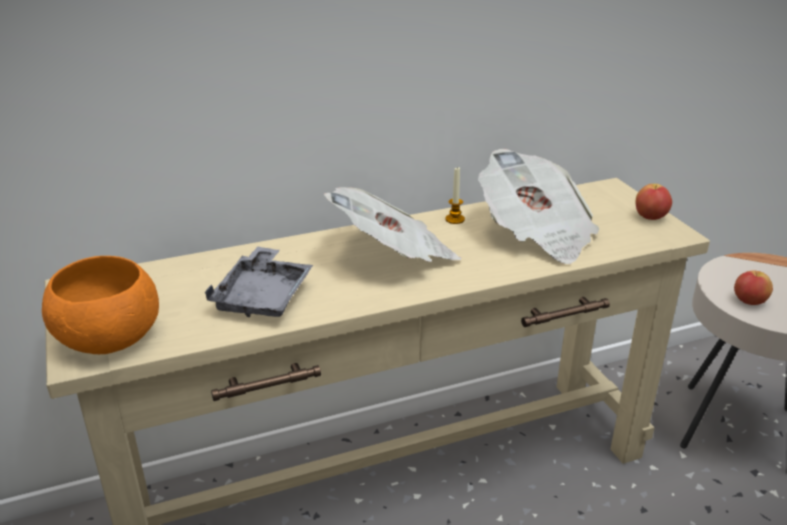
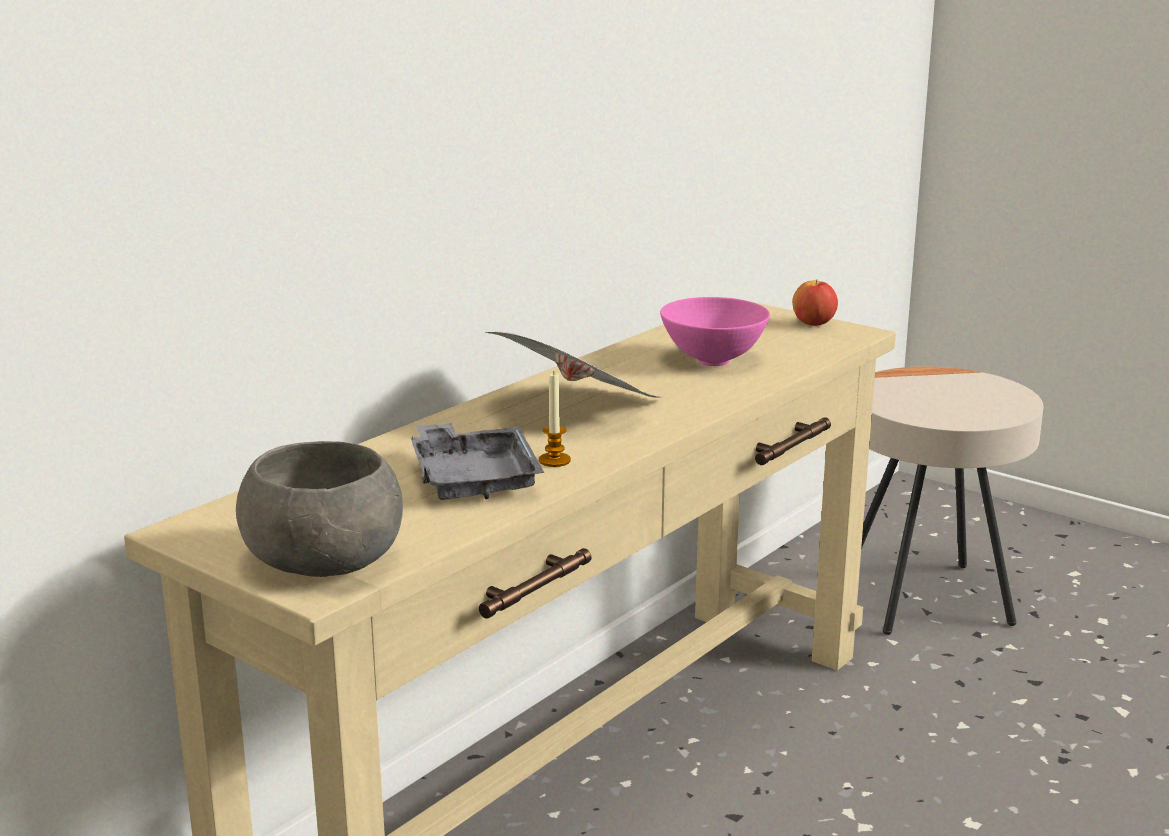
camera: 30 degrees left, 10 degrees down
(109, 337) = (326, 560): orange bowl -> grey bowl
(455, 219) = (602, 366): candle -> candle (554, 460)
(536, 234) = (714, 361): newspaper -> pink bowl
(749, 301) = (929, 411): apple -> none

